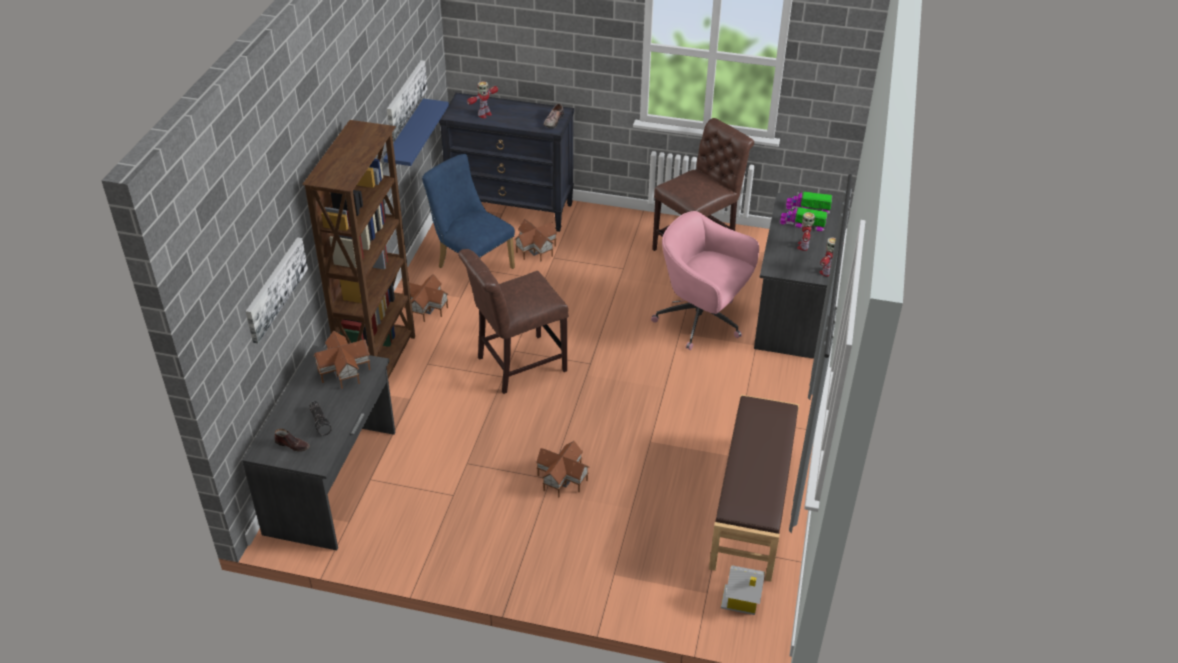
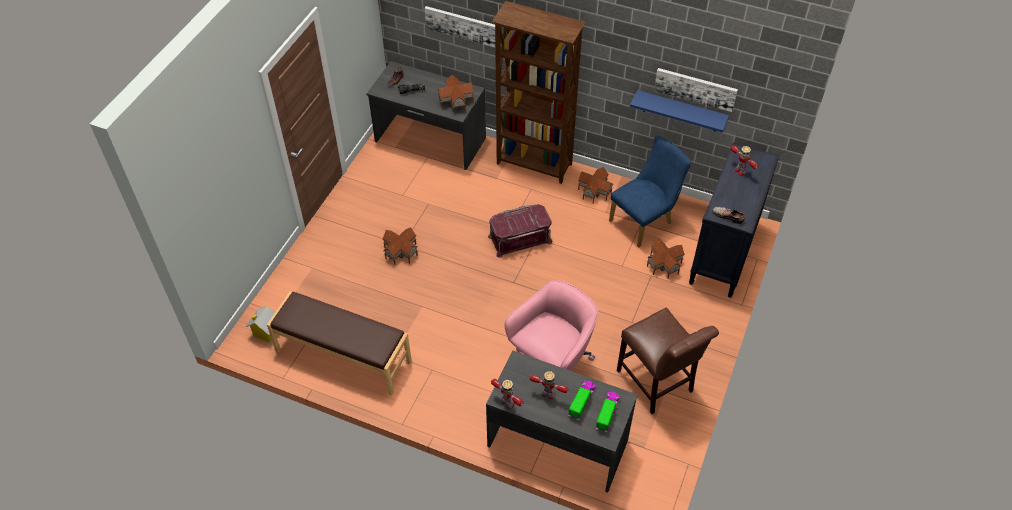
camera: 100 degrees right, 10 degrees up
(516, 365) = (519, 238): brown chair -> red storage box

